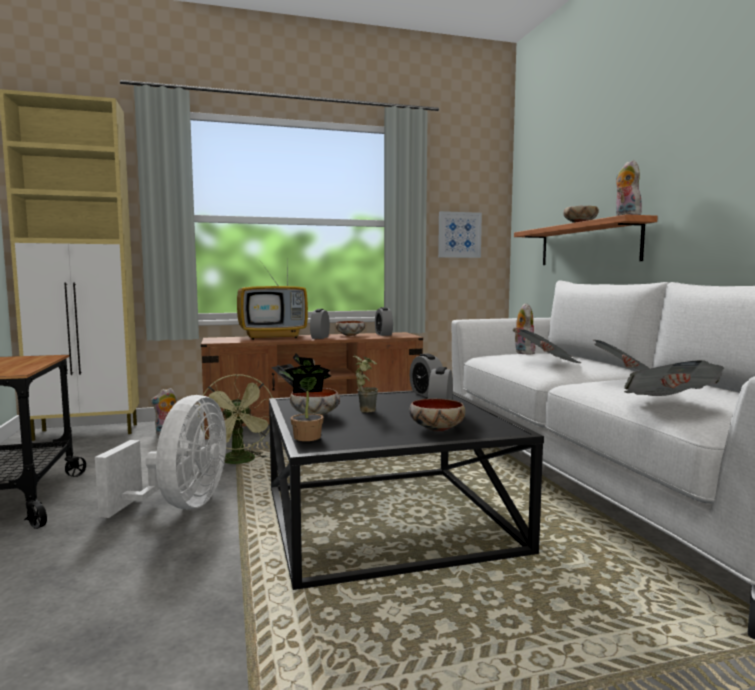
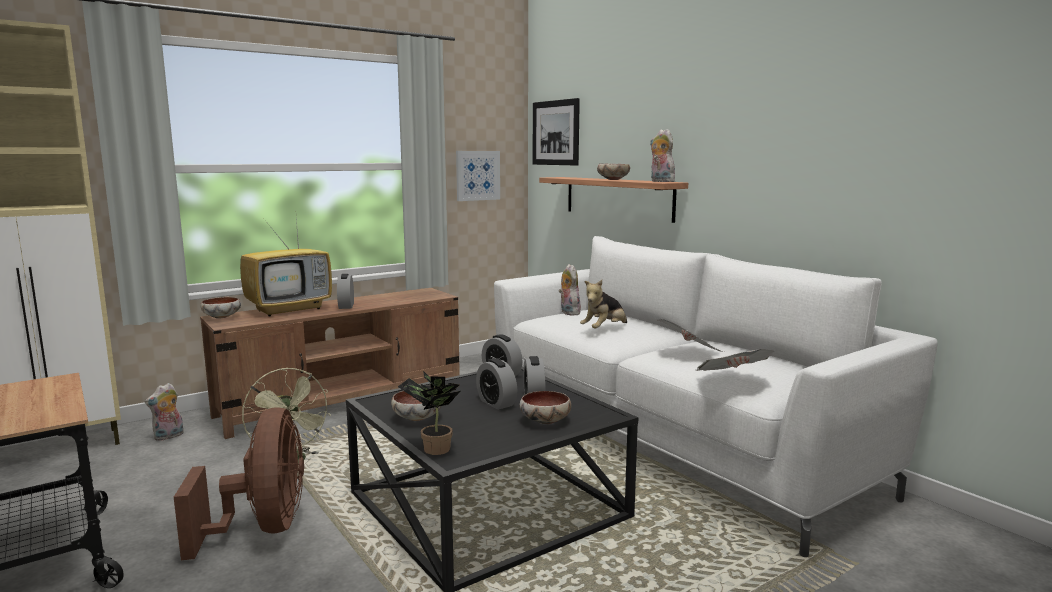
camera: 20 degrees left, 5 degrees up
(180, 505) = (263, 528): white fan -> brown fan
(350, 335) = (377, 299): bowl -> bowl (222, 317)
(365, 410) = (460, 404): potted plant -> none
(383, 334) = (412, 294): alarm clock -> alarm clock (496, 403)
(534, 191) = (555, 133): none -> picture
(548, 363) = (604, 329): newspaper -> plush toy

